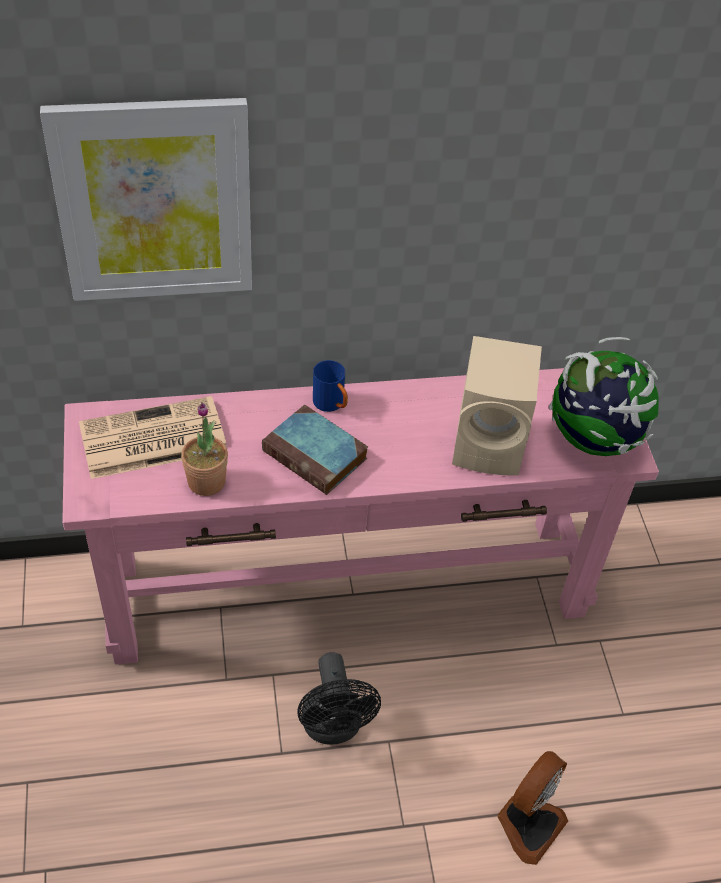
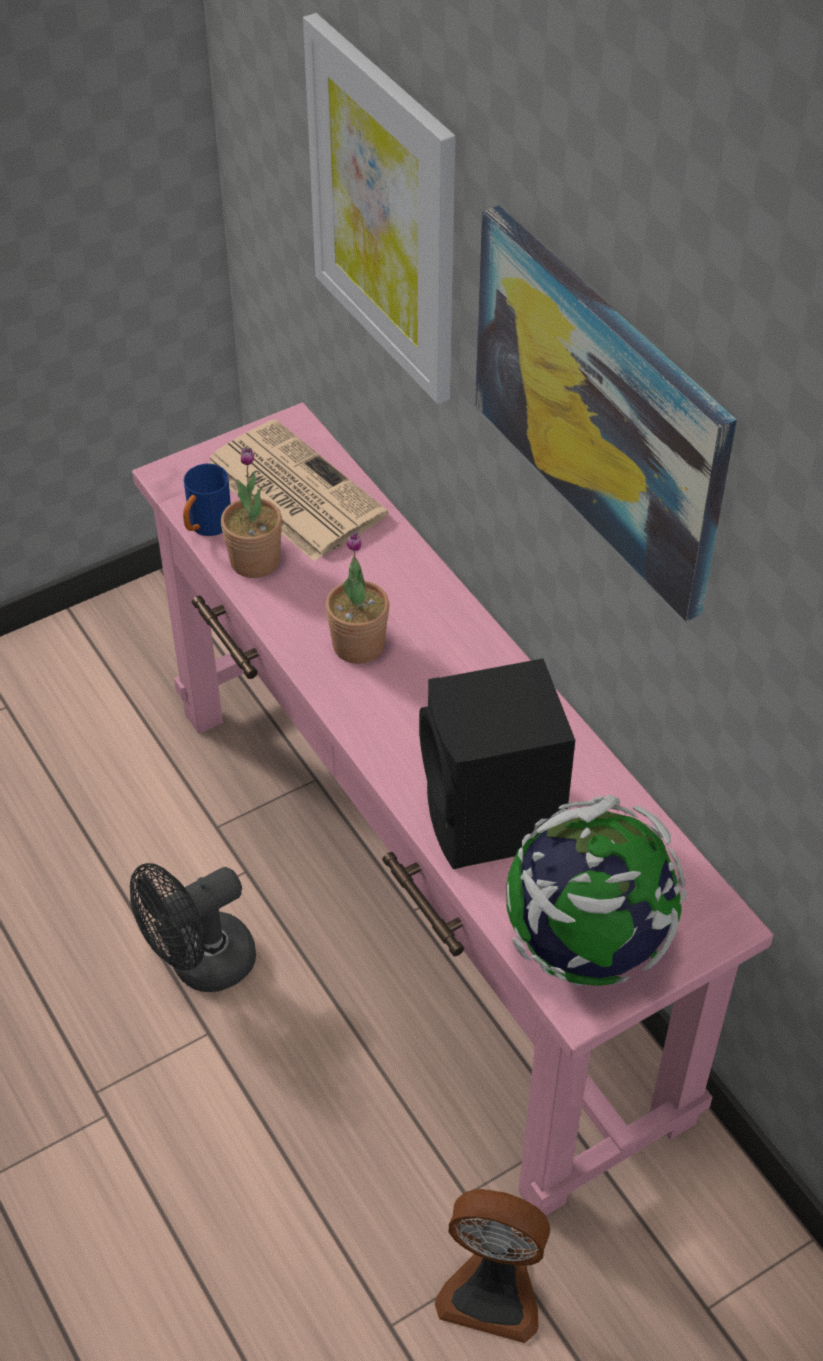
camera: 70 degrees right, 0 degrees up
(317, 455) = (358, 645): book -> potted plant
(332, 405) = (455, 630): blue mug -> blue mug (206, 528)
(424, 182) = (600, 408): none -> picture
(491, 444) = (493, 822): beige speaker -> black speaker
(528, 824) = (156, 1244): fan -> fan (493, 1290)

